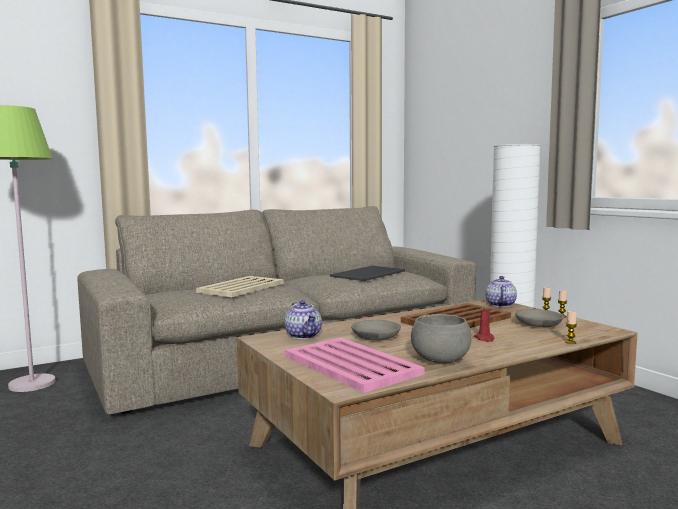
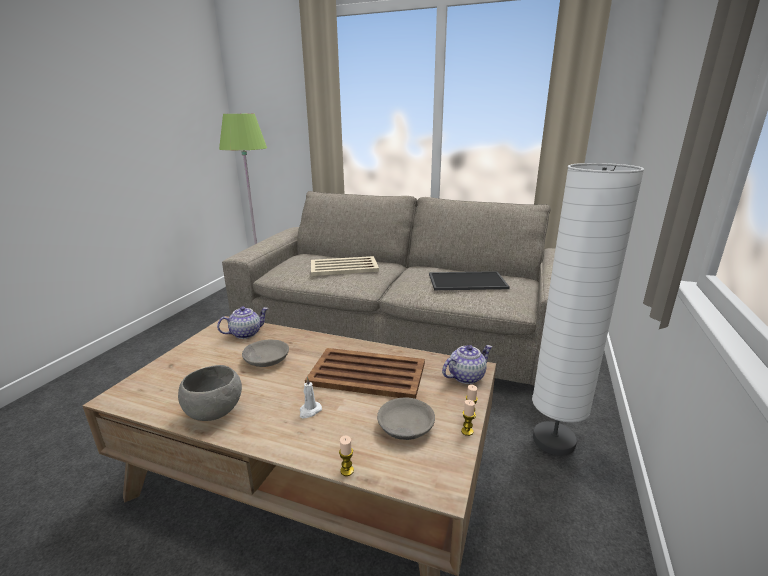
camera: 50 degrees right, 15 degrees up
(304, 335) = (246, 333): teapot -> teapot turned 150 degrees counterclockwise
(350, 364) = (179, 377): pink tray -> none
(484, 339) = (309, 411): red candle -> white candle

